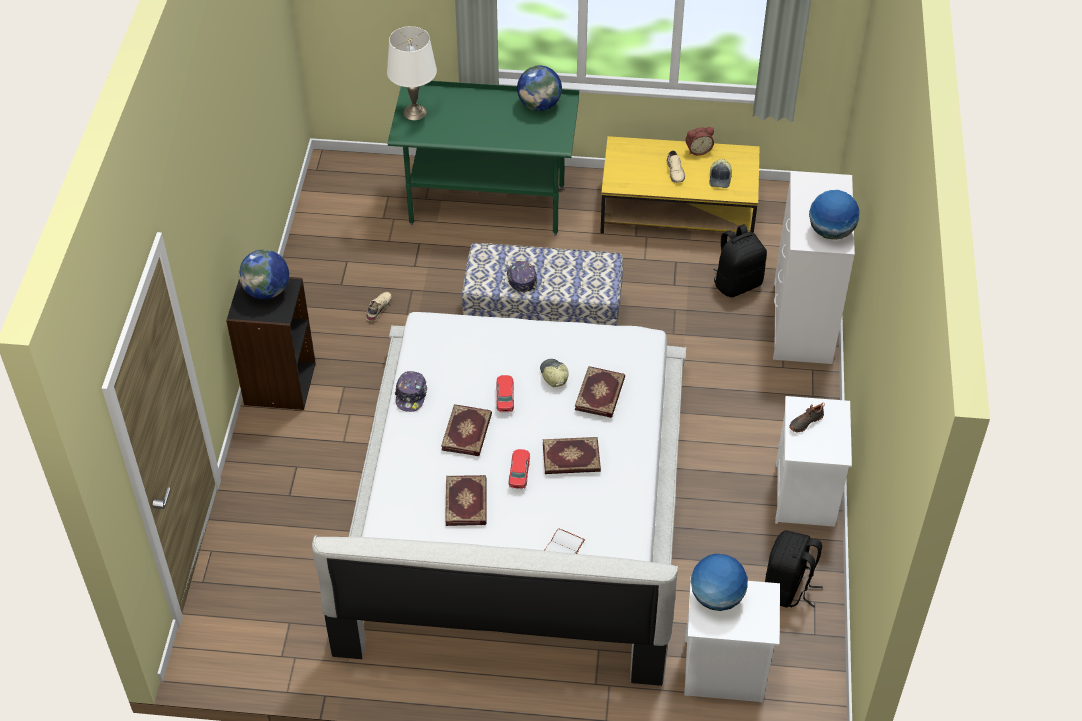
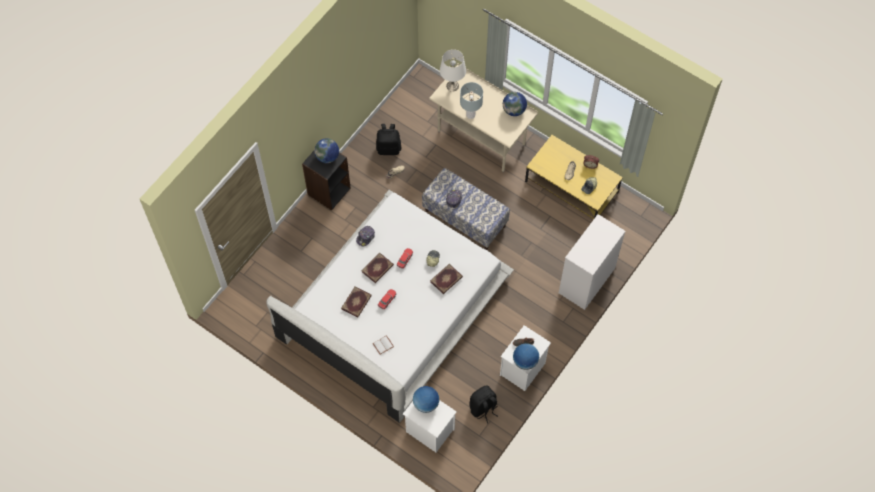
camera: 30 degrees right, 15 degrees up
(474, 137) = (470, 114): none -> grey table lamp
(487, 205) = (481, 138): green desk -> beige desk
(571, 458) = (413, 305): book -> none
(737, 283) = (571, 243): black backpack -> black backpack (389, 148)
(831, 232) = (590, 258): globe -> globe (525, 361)

